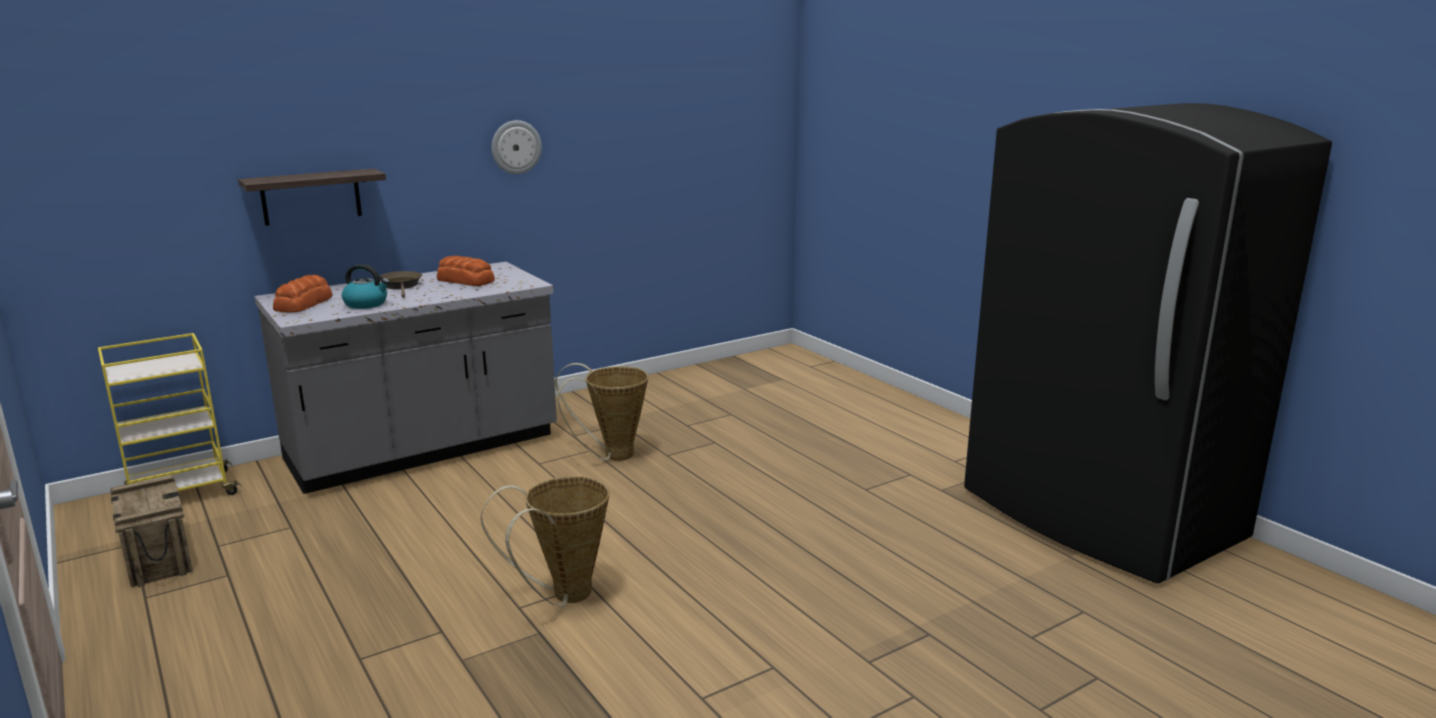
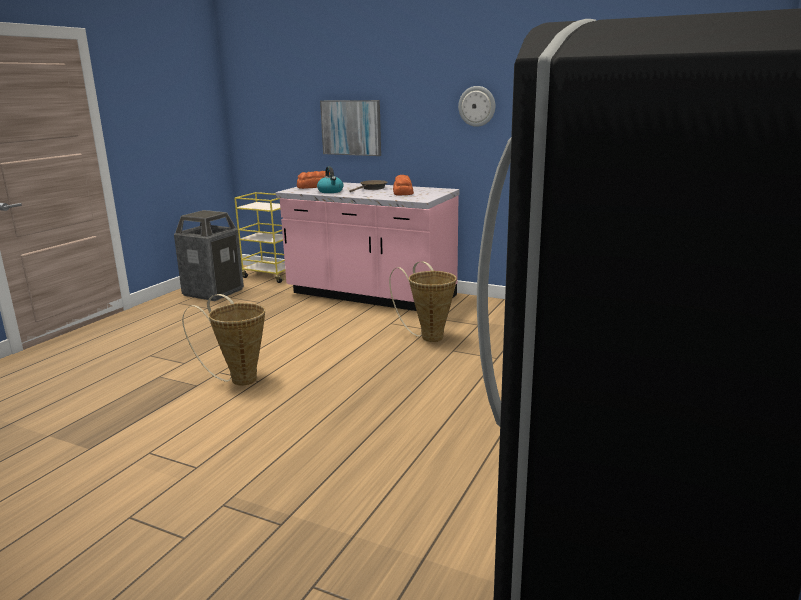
camera: 60 degrees right, 0 degrees up
(156, 556) = (213, 292): crate -> trash can
(311, 197) = (351, 127): shelf -> picture
(423, 449) = (371, 295): grey counter -> pink counter

